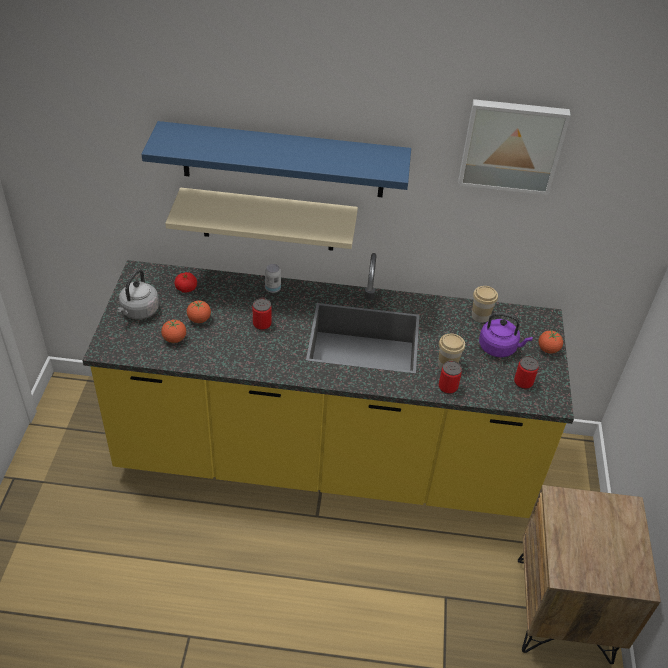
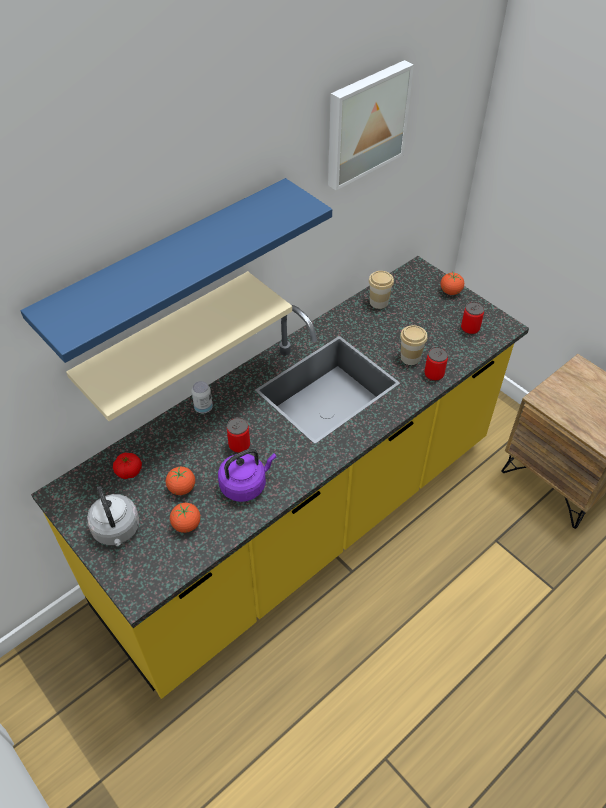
camera: 45 degrees left, 5 degrees up
(499, 348) = (422, 316): purple kettle -> purple kettle (245, 485)

